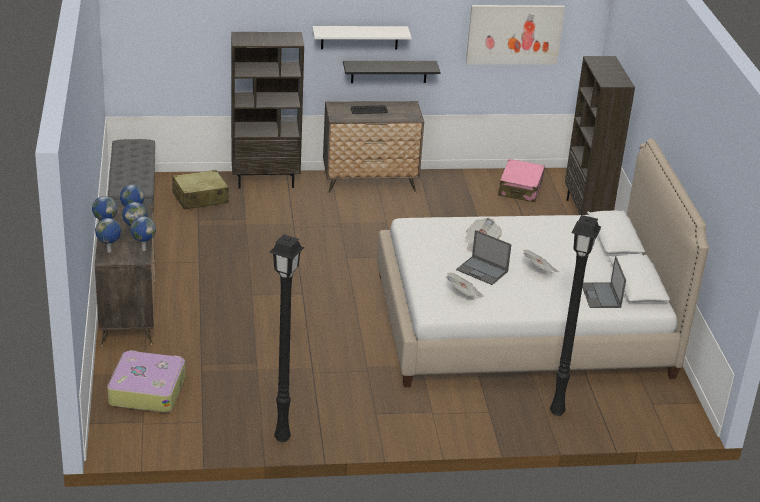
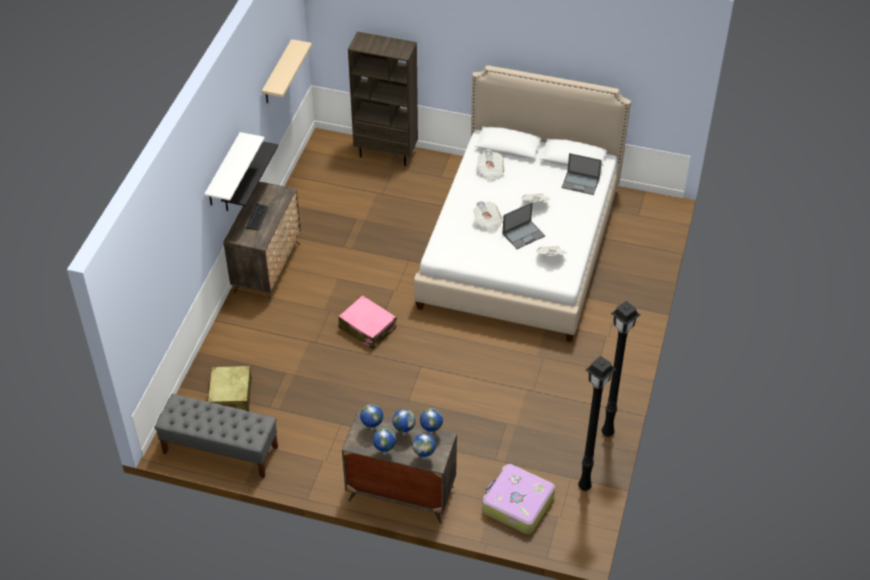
camera: 65 degrees left, 15 degrees up
(266, 181) = (225, 339): brown bookcase -> none
(514, 34) = (277, 73): picture -> beige shelf
(520, 188) = (328, 177): pink suitcase -> pink suitcase (367, 328)
(557, 412) = (631, 267): black floor lamp -> black floor lamp (585, 486)
(562, 234) = (490, 172): none -> newspaper

